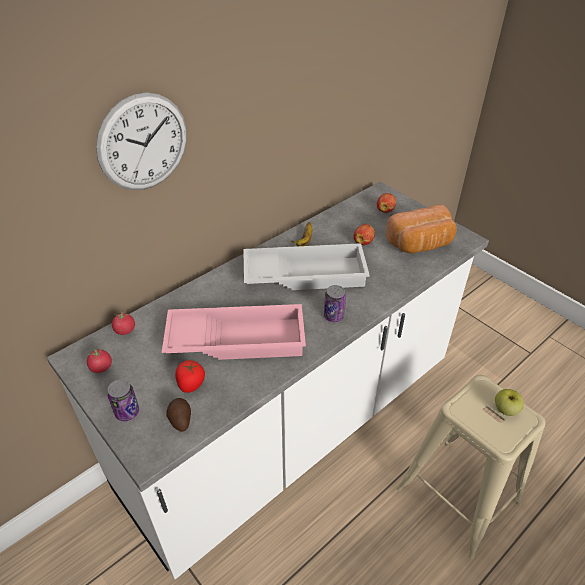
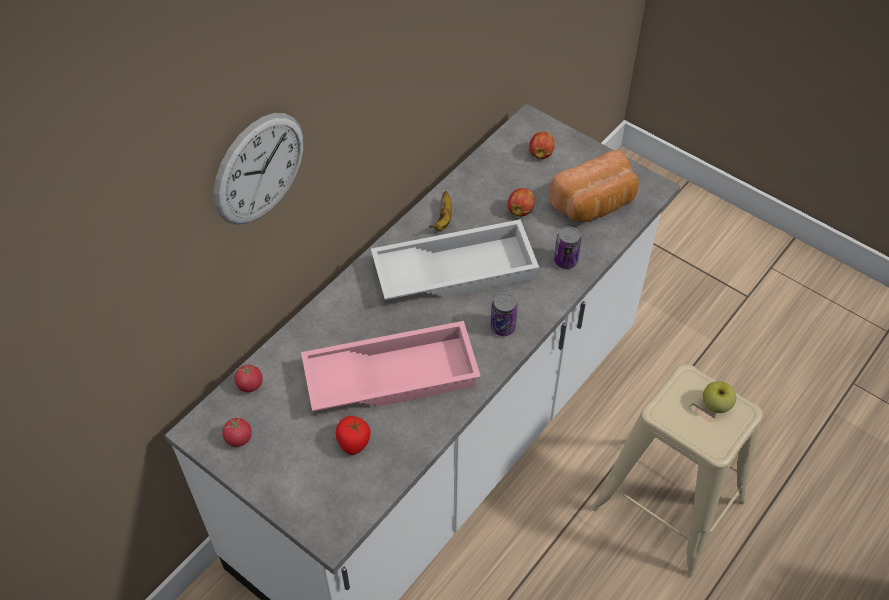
camera: 10 degrees left, 10 degrees up
(127, 412) = (290, 489): can -> can (565, 261)
(180, 419) = (354, 487): potato -> none

